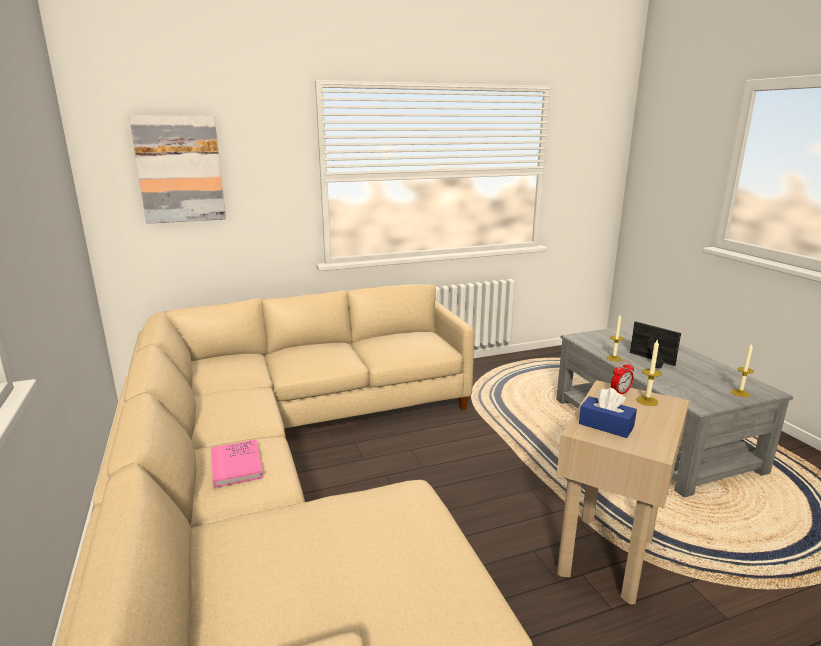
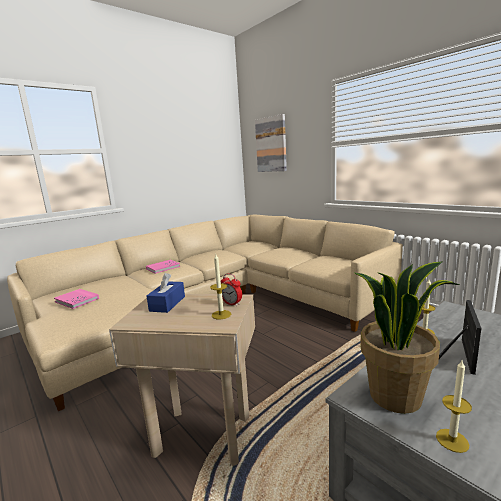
camera: 70 degrees right, 5 degrees down
(335, 588) = (77, 300): none -> pink book
(698, 393) = (395, 395): none -> potted plant

